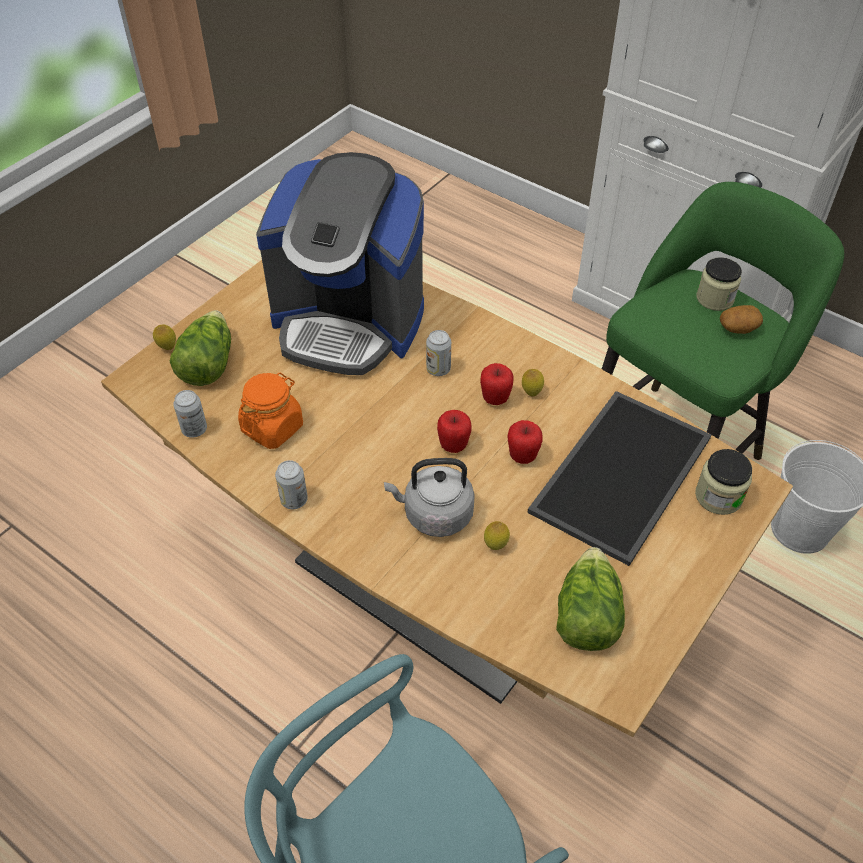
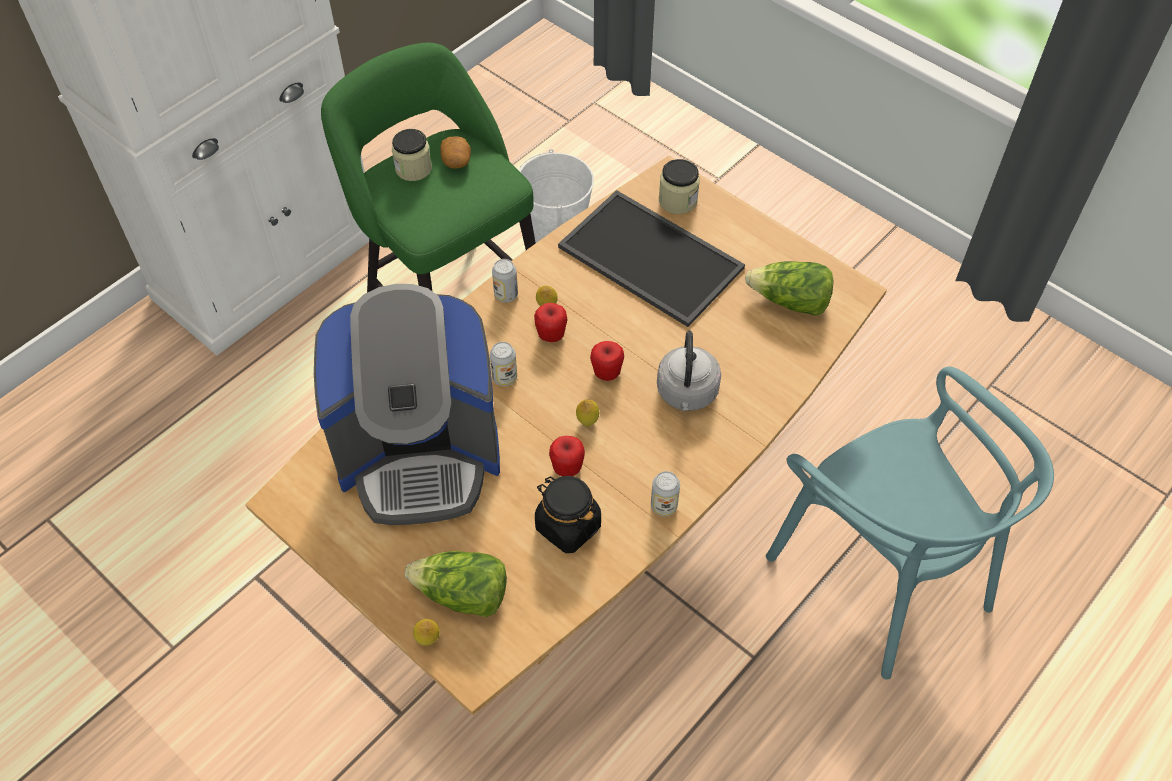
camera: 85 degrees left, 5 degrees up
(194, 429) = (562, 602): can -> can (506, 295)
(272, 427) = (567, 526): orange jar -> black jar
(349, 322) = (420, 453): coffee machine -> coffee machine turned 60 degrees clockwise
(495, 545) = (722, 353): lemon -> lemon (587, 421)
(522, 456) = (624, 323): apple -> apple (567, 468)

